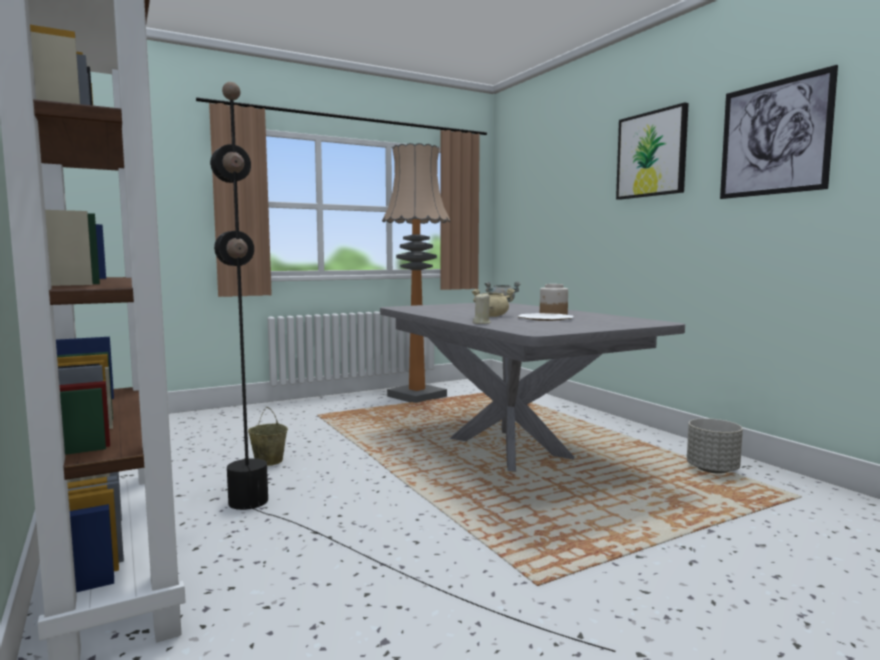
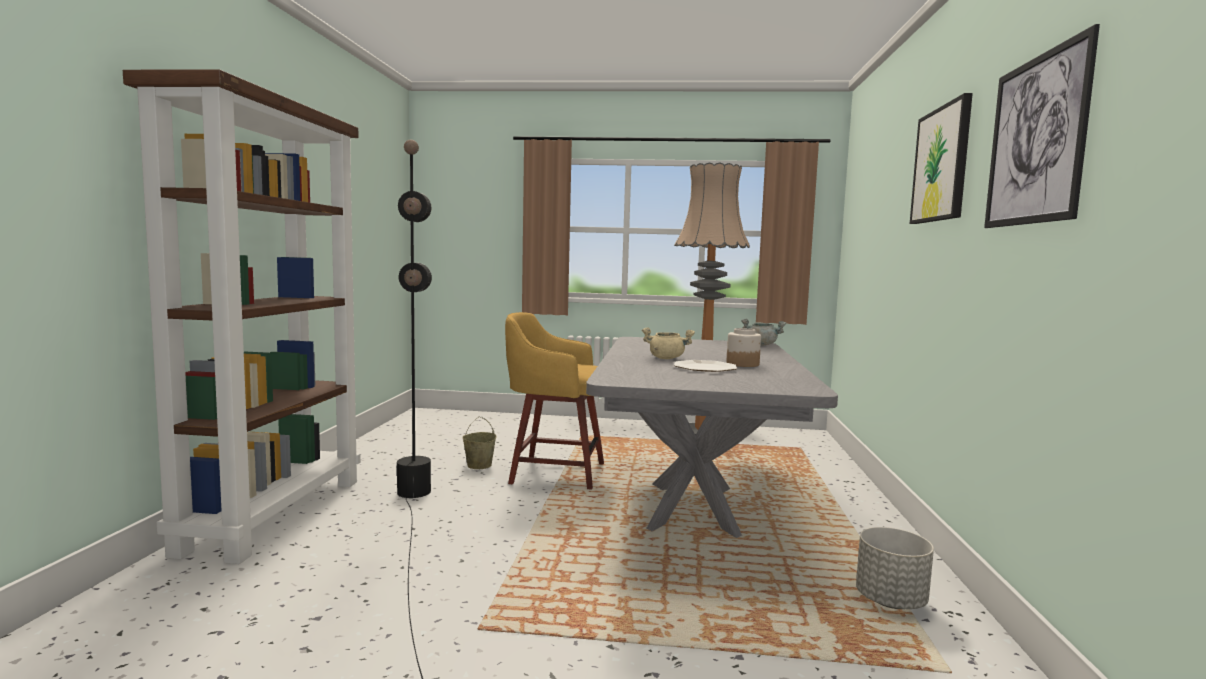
camera: 35 degrees right, 0 degrees up
(354, 450) = (554, 473): none -> yellow stool
(481, 323) = (615, 364): beige candle -> none

